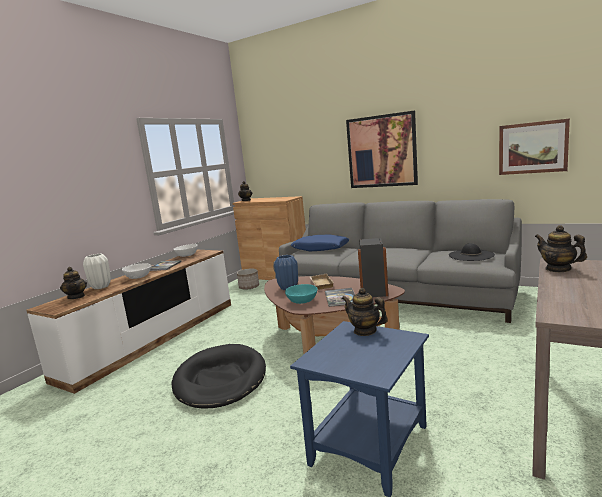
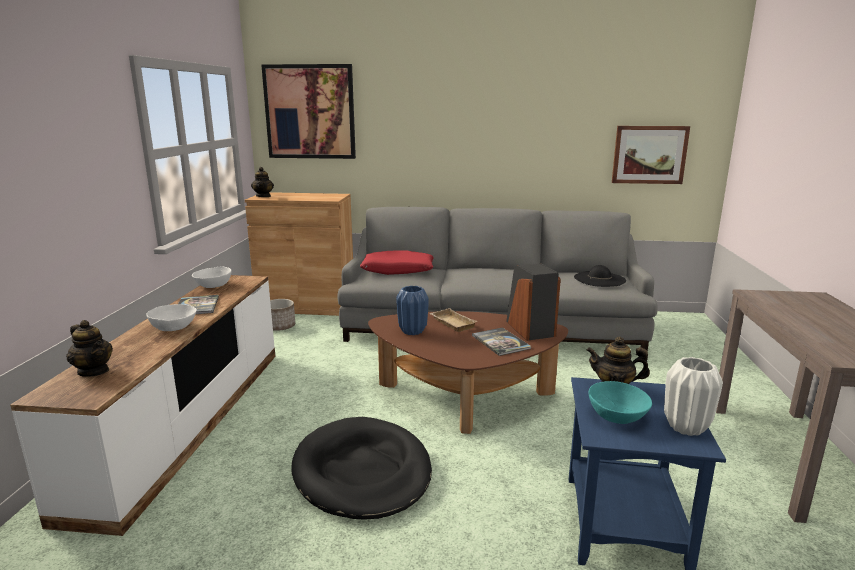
camera: 25 degrees left, 5 degrees up
(100, 287) = (120, 349): white vase -> white vase (685, 427)
(302, 301) = (455, 350): turquoise bowl -> turquoise bowl (617, 416)
(320, 249) = (398, 270): blue pillow -> red pillow
(381, 151) = (471, 141): picture -> picture (310, 112)
(558, 269) = (768, 302): teapot -> none

